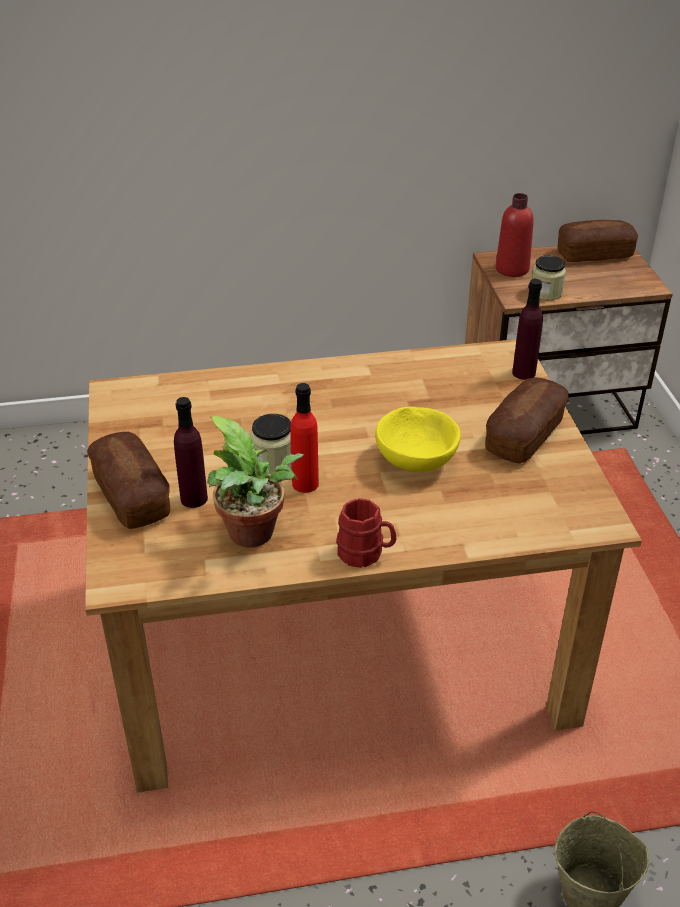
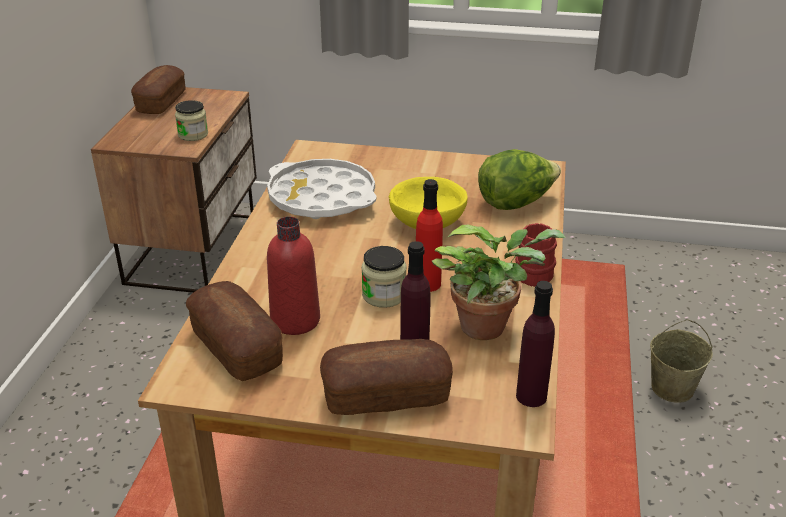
camera: 70 degrees left, 5 degrees down
(420, 384) = (322, 198): none -> white tray
(503, 515) = (516, 203): none -> lettuce
(512, 269) = (140, 139): red bottle -> red bottle (295, 320)
(524, 373) = (343, 151): purple bottle -> purple bottle (531, 396)
(524, 435) = (425, 171): bread -> bread (236, 347)

